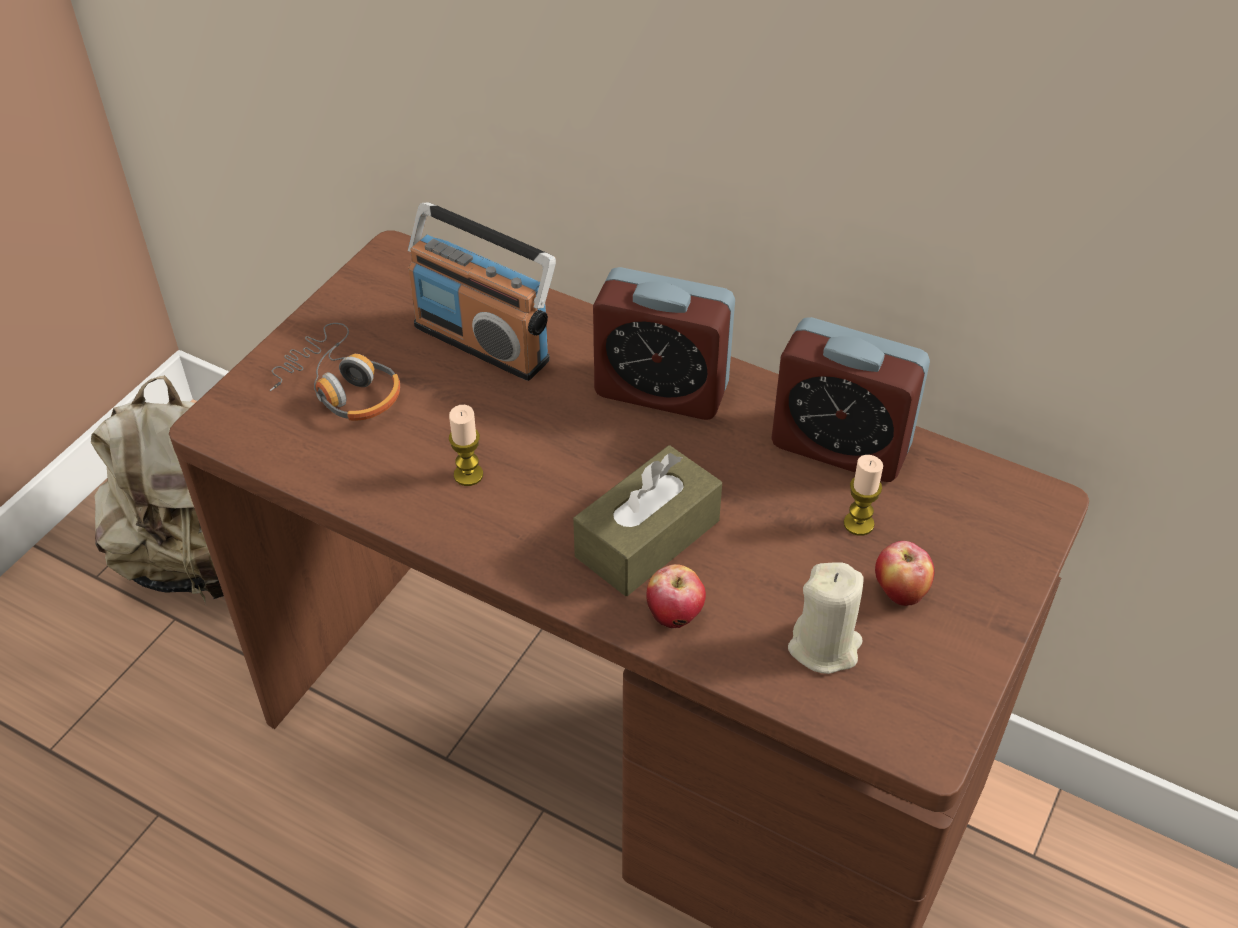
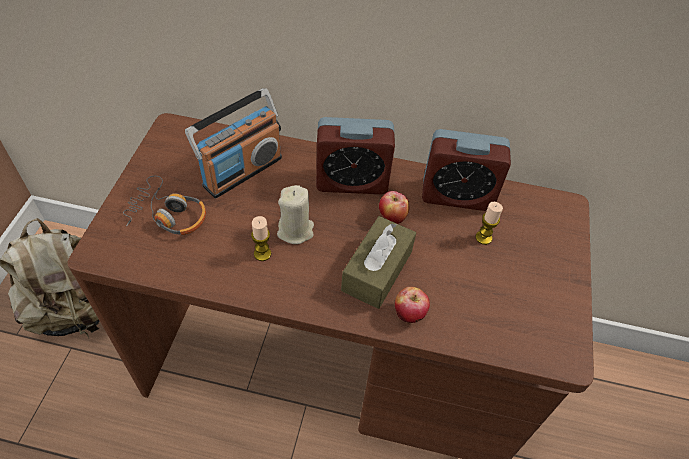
camera: 20 degrees left, 5 degrees up
(483, 342) = (242, 171): radio -> radio turned 60 degrees counterclockwise
(825, 647) = (494, 313): beige candle -> beige candle (295, 231)
(899, 593) = (519, 273): apple -> apple (392, 218)

